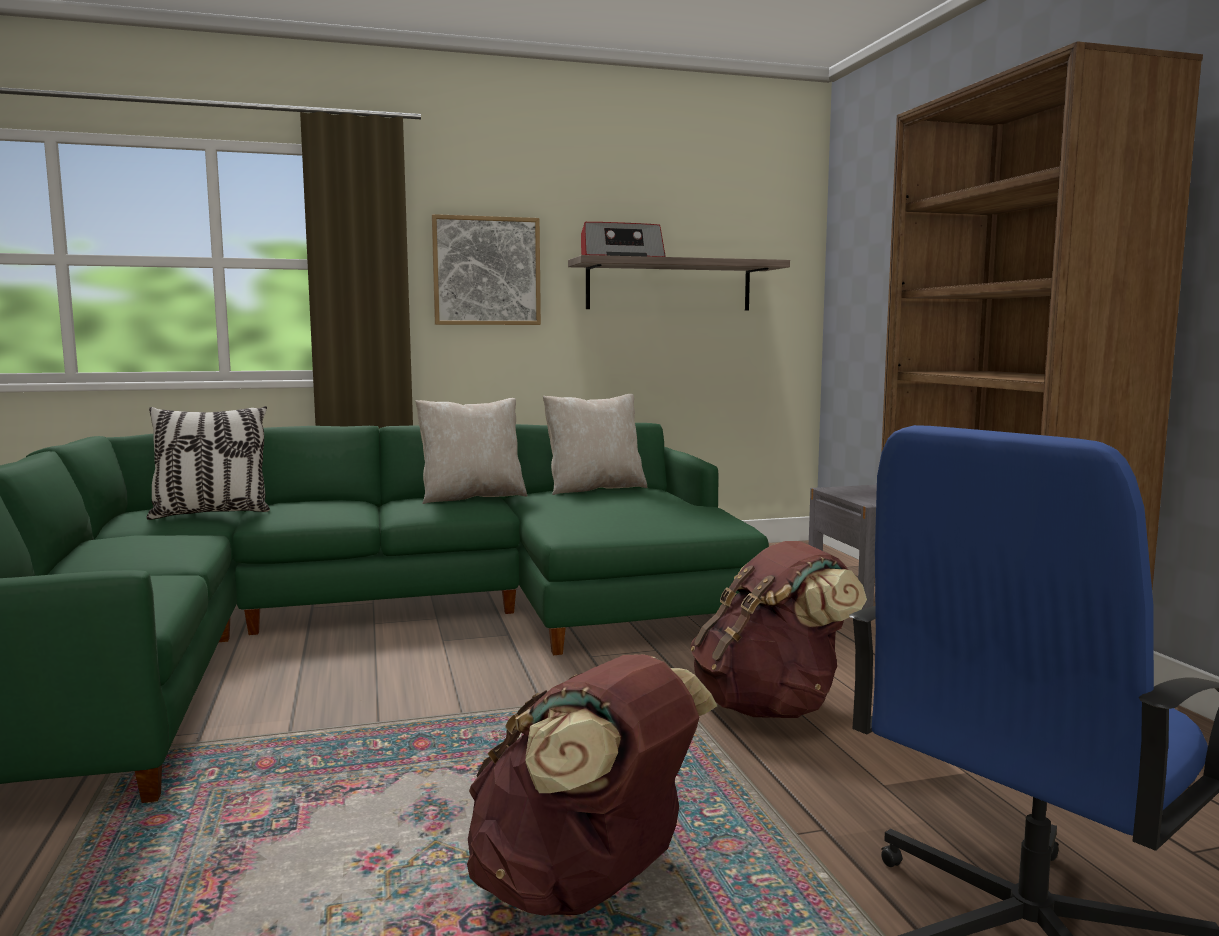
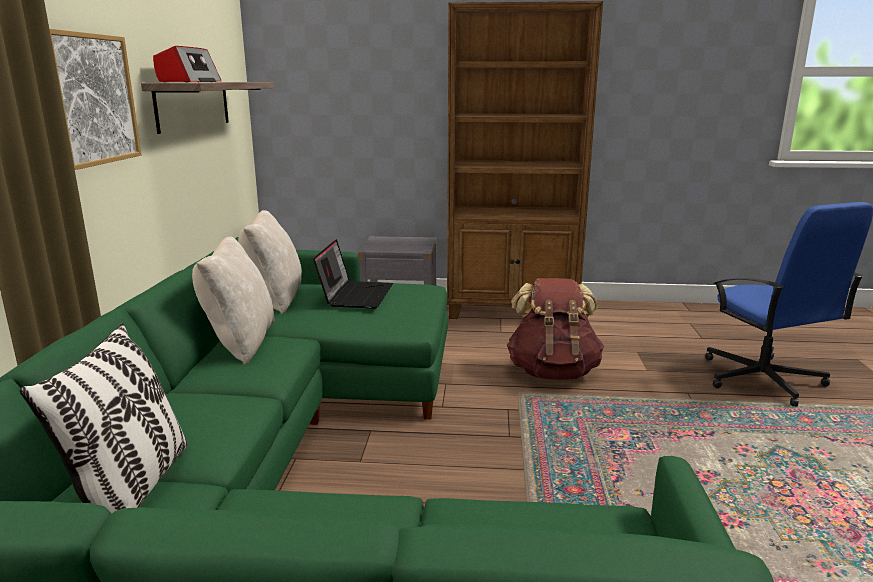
camera: 70 degrees left, 10 degrees up
(584, 887) = (745, 458): brown backpack -> none
(633, 502) = (355, 295): none -> laptop

